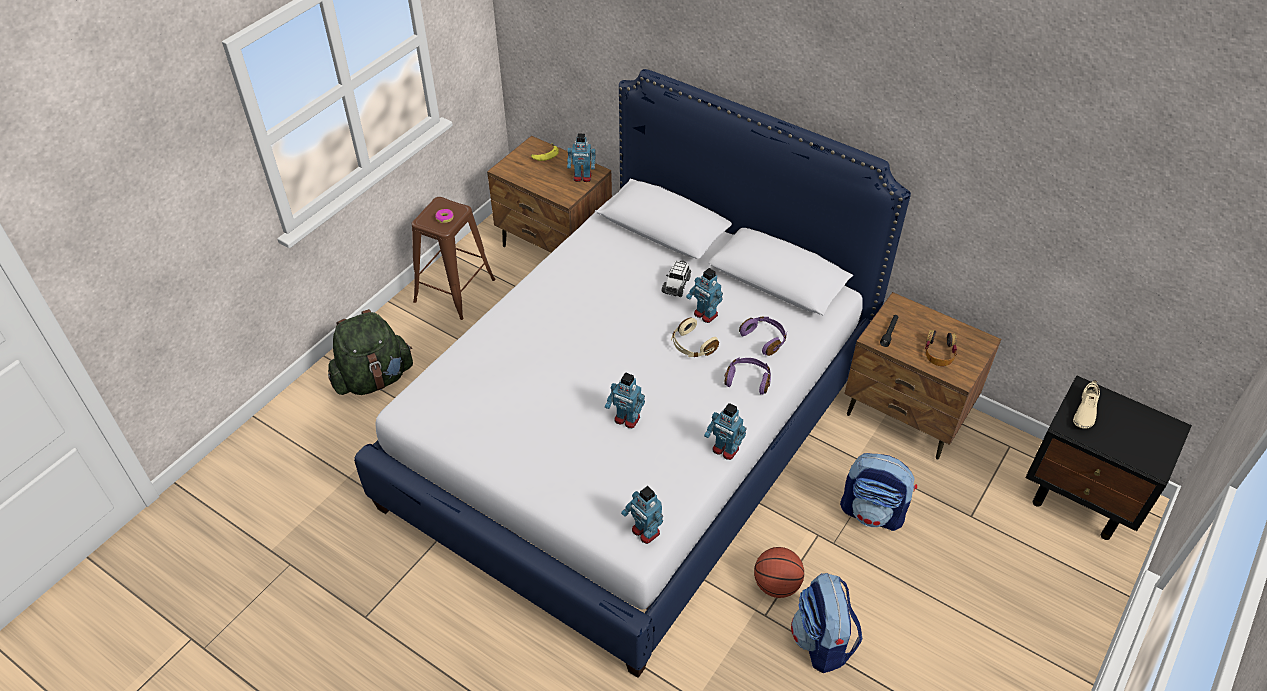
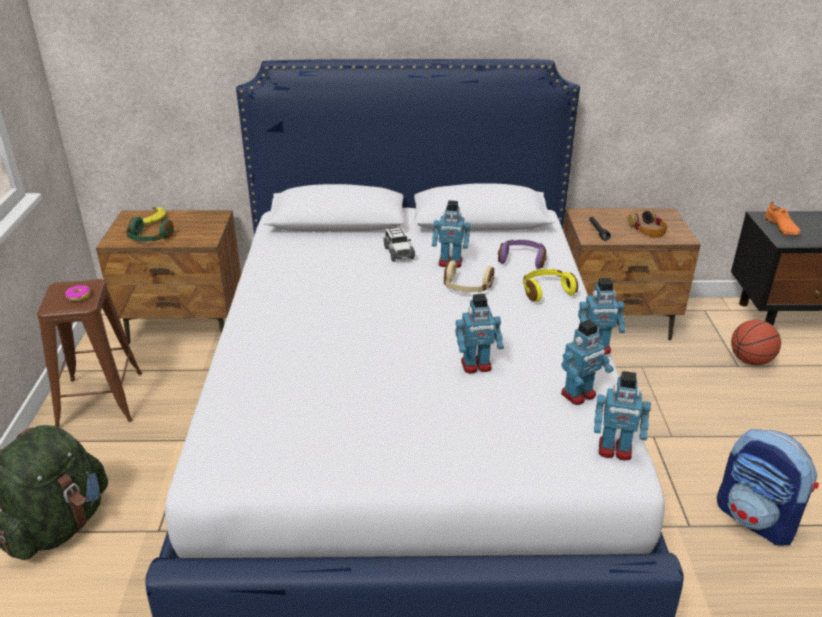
camera: 35 degrees left, 15 degrees down
(528, 177) = (149, 238): none -> green headphones
(582, 177) = (208, 222): toy robot -> toy robot (579, 395)
(748, 380) = (546, 291): purple headphones -> yellow headphones
(776, 585) = (668, 494): basketball -> basketball (750, 361)
(873, 512) = (672, 398): backpack -> none
(1084, 411) = (781, 228): beige shoe -> orange shoe

